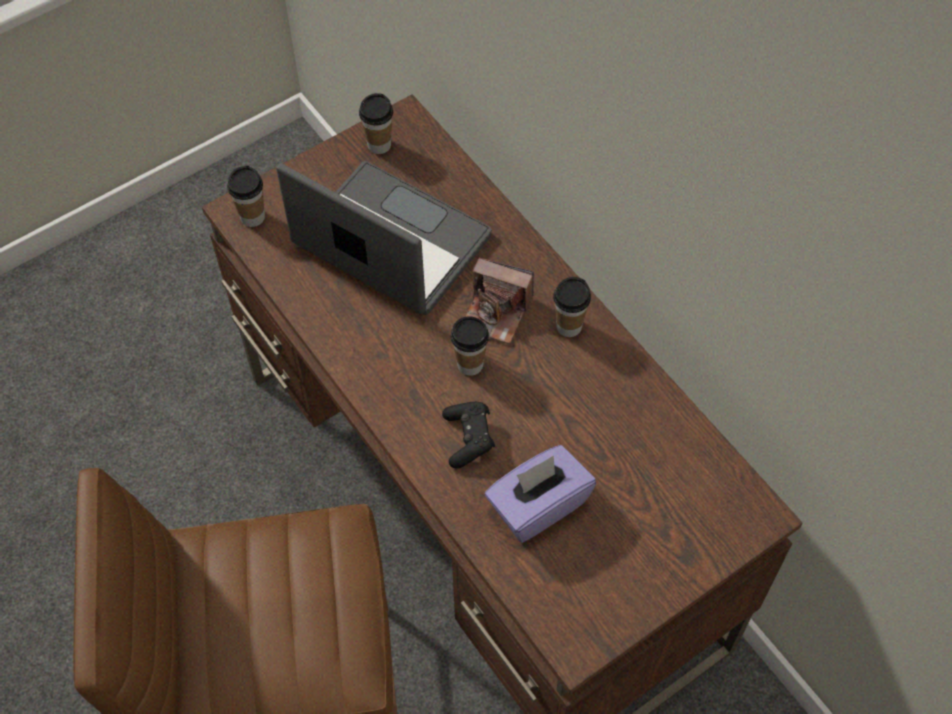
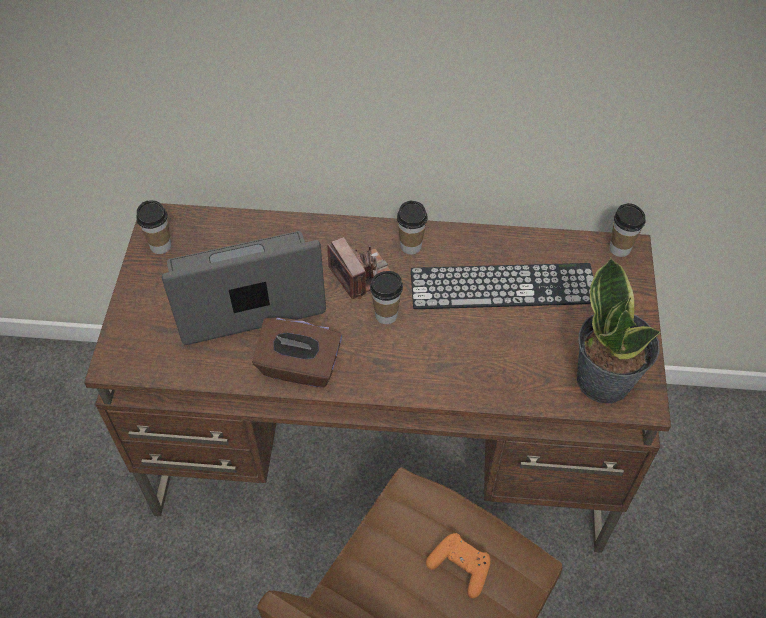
camera: 50 degrees left, 5 degrees down
(252, 217) = (131, 357): cup -> cup (620, 249)
(300, 619) = (460, 567): none -> orange game controller
(352, 341) = (299, 368): none -> brown tissue box
(469, 438) = (441, 354): black game controller -> none
(496, 312) = (362, 275): camera -> camera turned 90 degrees counterclockwise
(538, 505) = (525, 351): purple tissue box -> none
(570, 595) = (604, 379): none -> potted plant
(598, 435) = (503, 286): none -> keyboard

